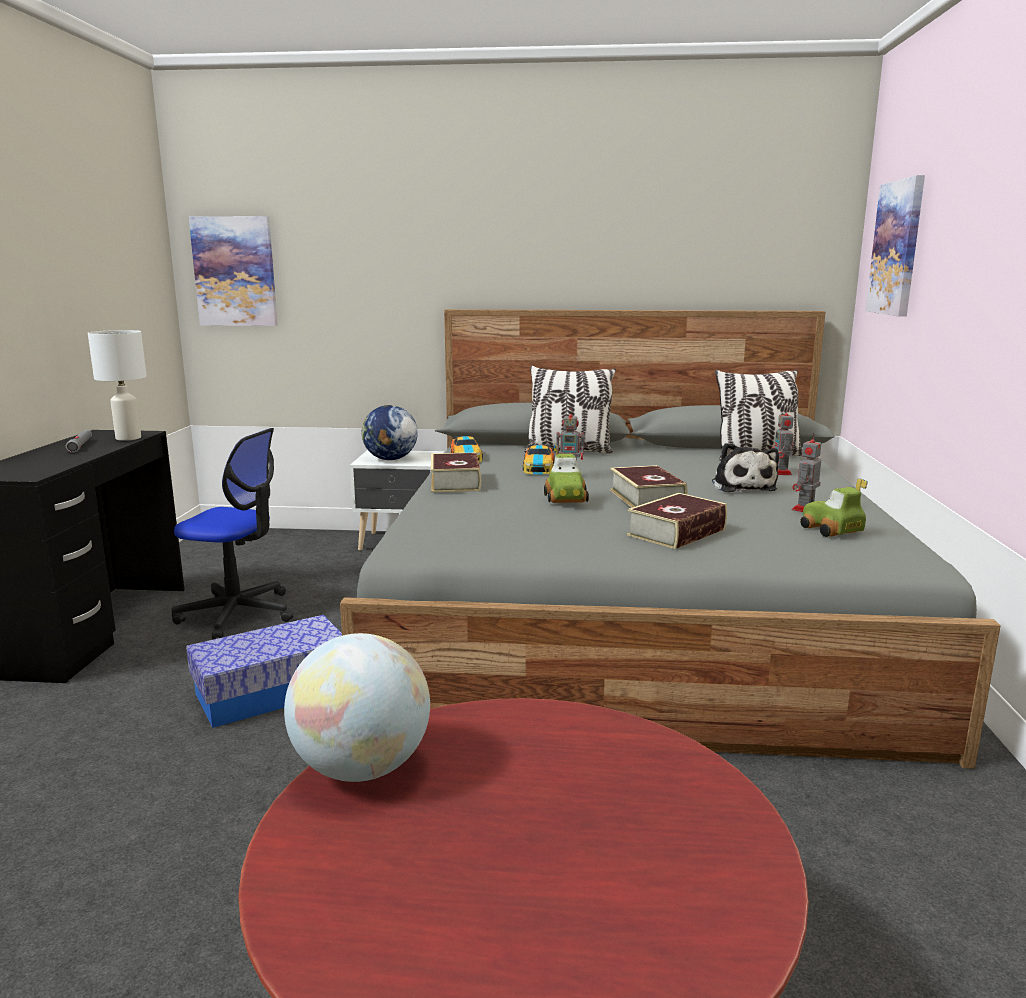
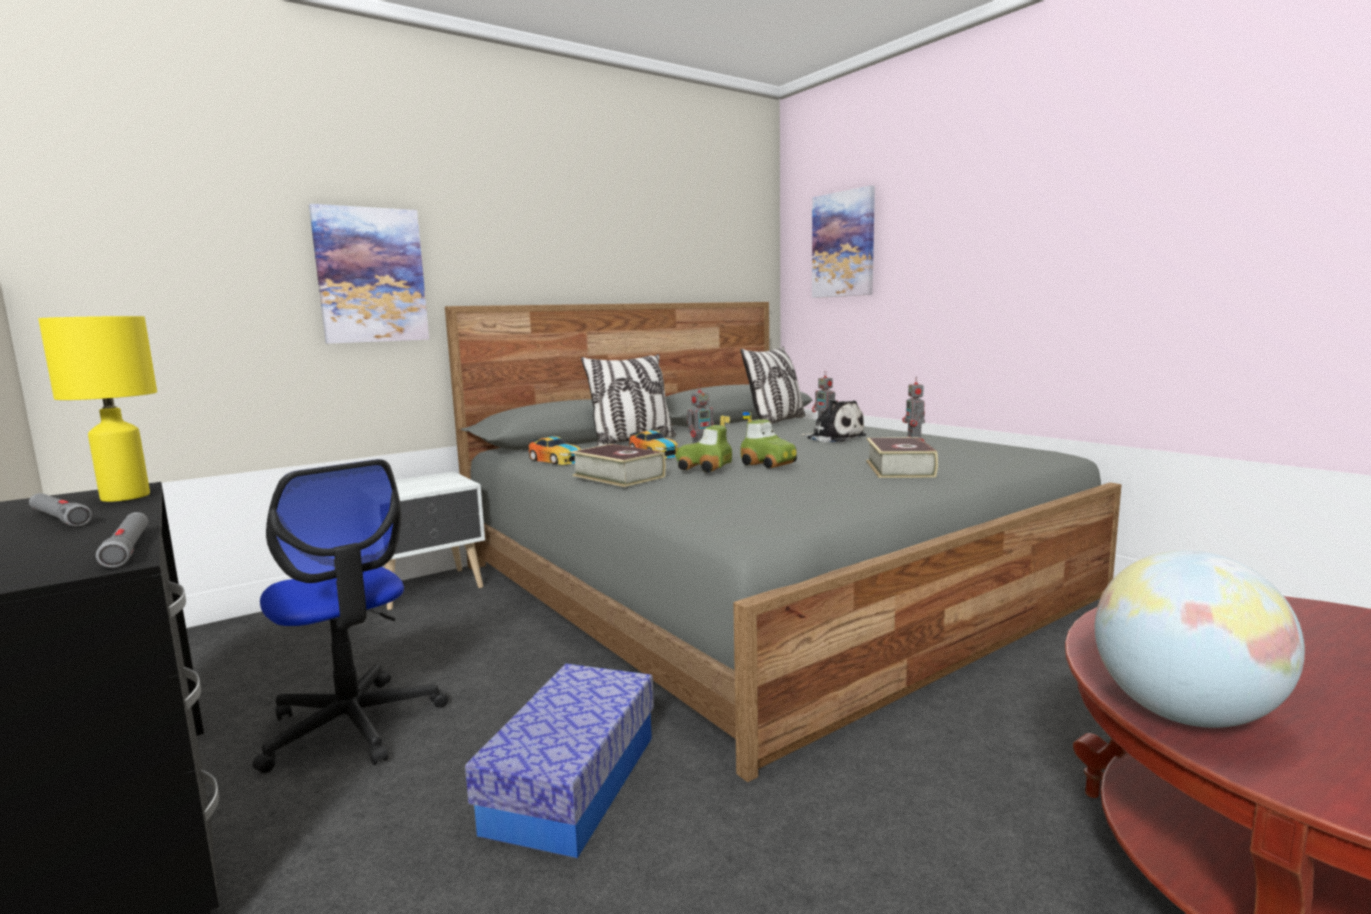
camera: 40 degrees left, 5 degrees down
(51, 469) = (128, 548): none -> grey flashlight
(129, 438) = (126, 496): white table lamp -> yellow table lamp
(235, 272) = (125, 257): picture -> picture (371, 275)
(238, 614) = (353, 725): office chair -> office chair turned 75 degrees clockwise
(390, 459) = (413, 487): globe -> none
(646, 498) = (809, 454): book -> none
(830, 530) = (966, 449): toy car -> toy car (704, 468)

